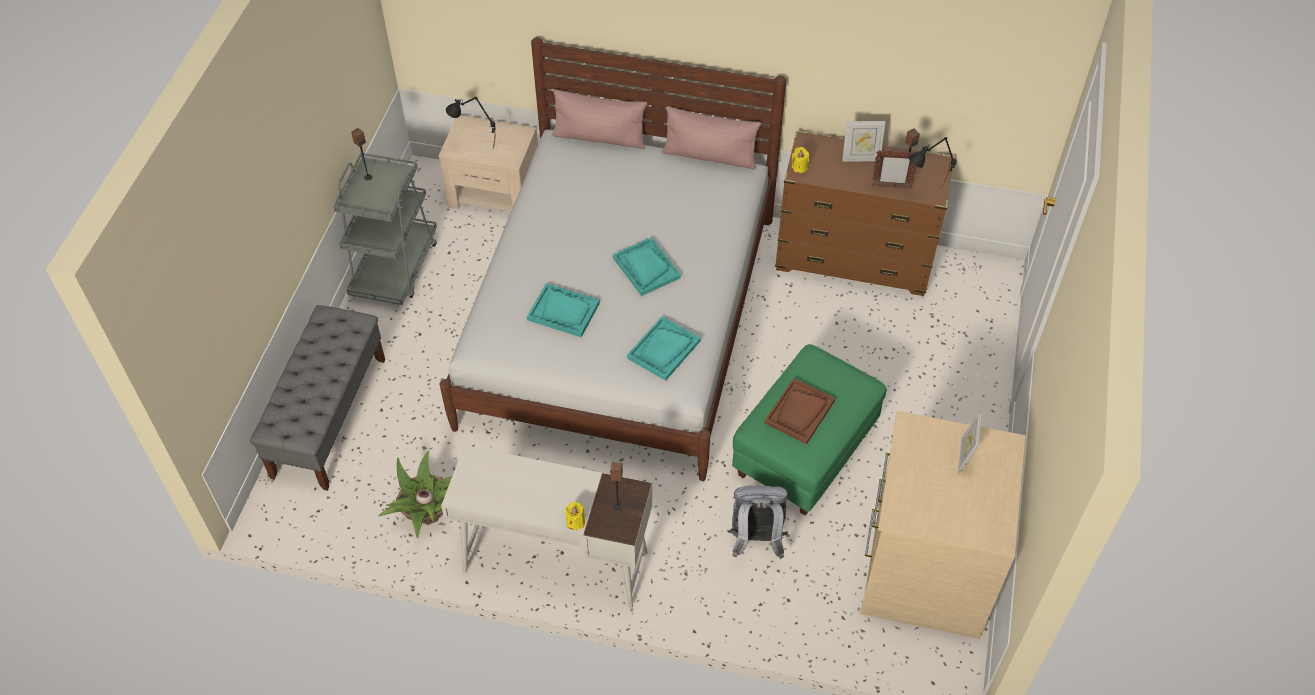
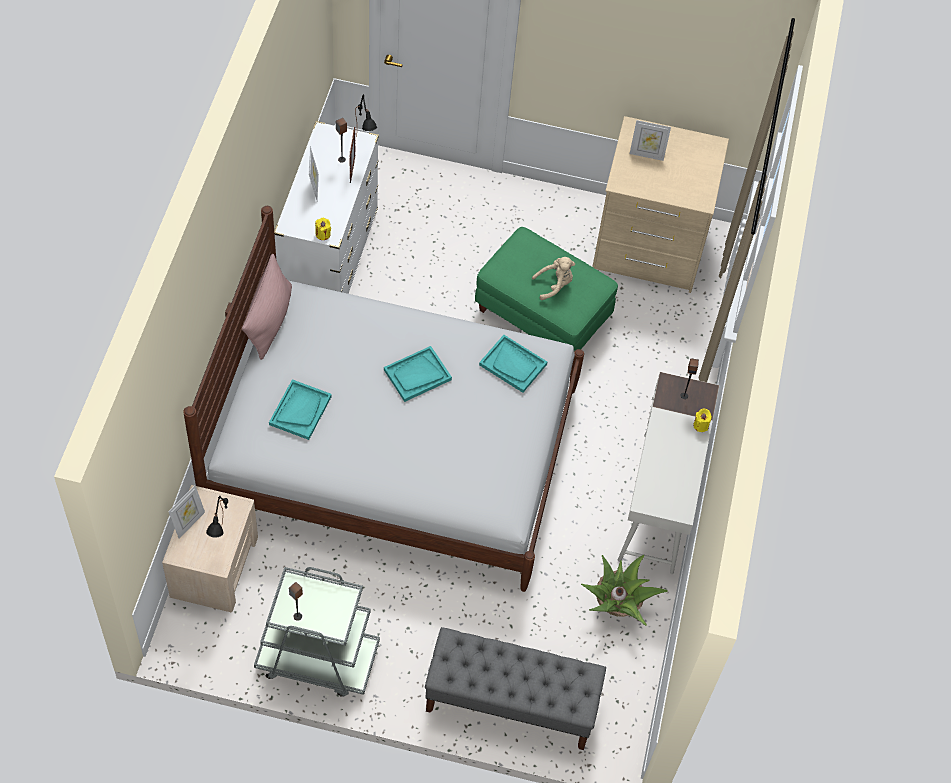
camera: 95 degrees left, 5 degrees up
(496, 128) = (189, 523): none -> picture frame
(563, 311) = (469, 441): turquoise tray -> turquoise tray (300, 410)
(599, 138) = (235, 413): pink pillow -> none
(756, 540) = (630, 356): grey backpack -> none
(799, 412) = (554, 285): brown tray -> beige plush toy
(854, 260) = (329, 259): brown dresser -> white dresser

